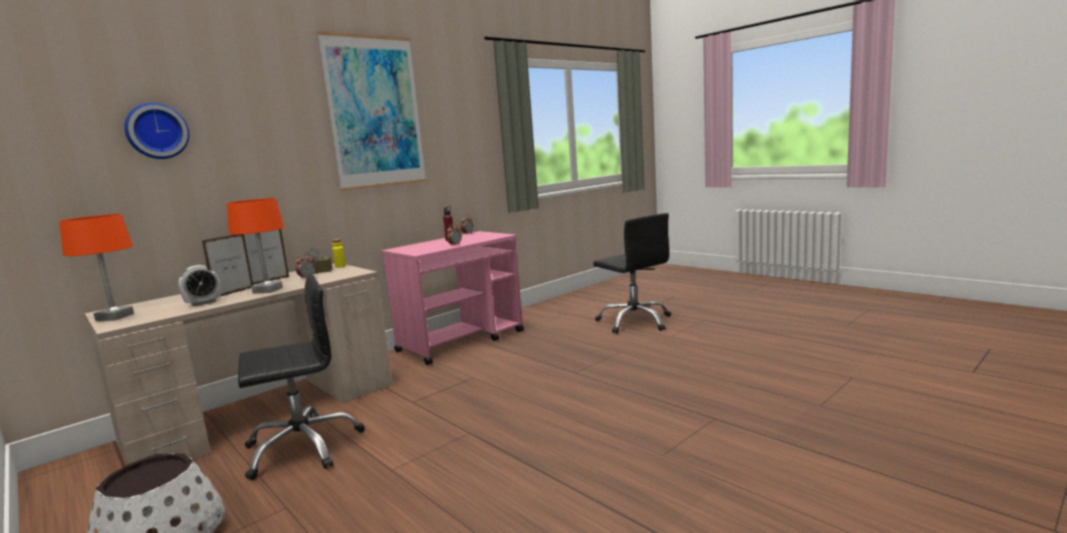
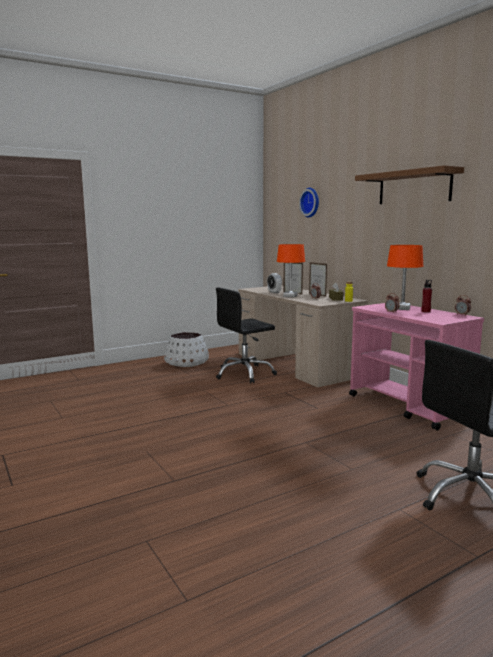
camera: 100 degrees right, 0 degrees up
(115, 317) = (264, 287): orange table lamp -> orange table lamp (402, 308)
(303, 447) = (244, 374): black office chair -> black office chair turned 75 degrees clockwise
(375, 112) = (414, 187): picture -> shelf

